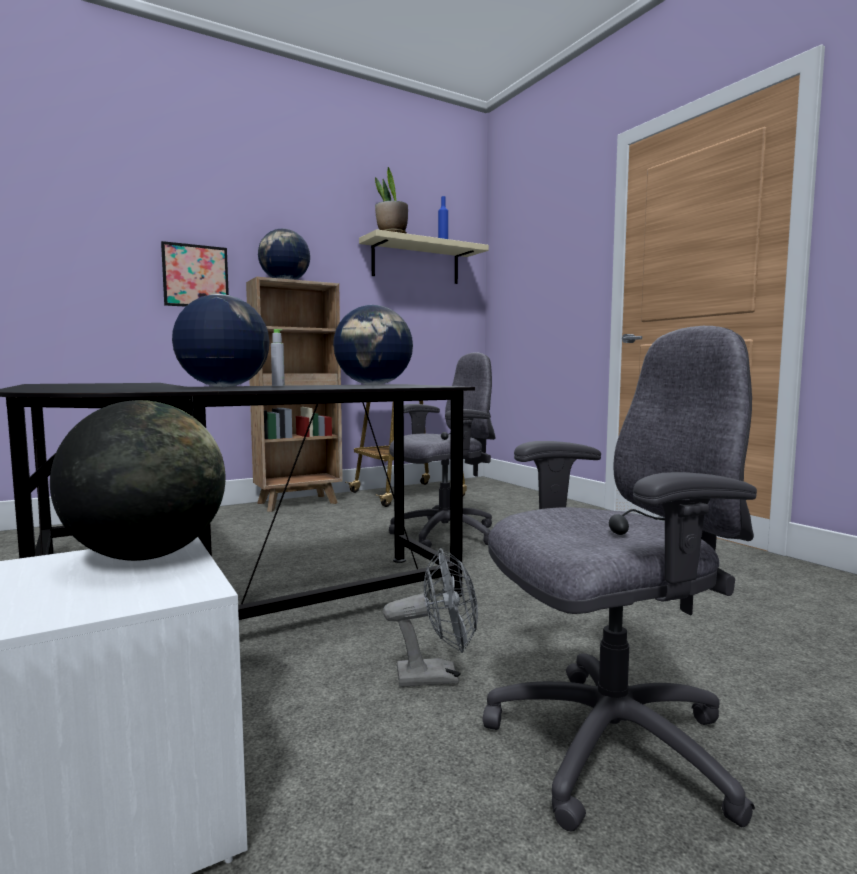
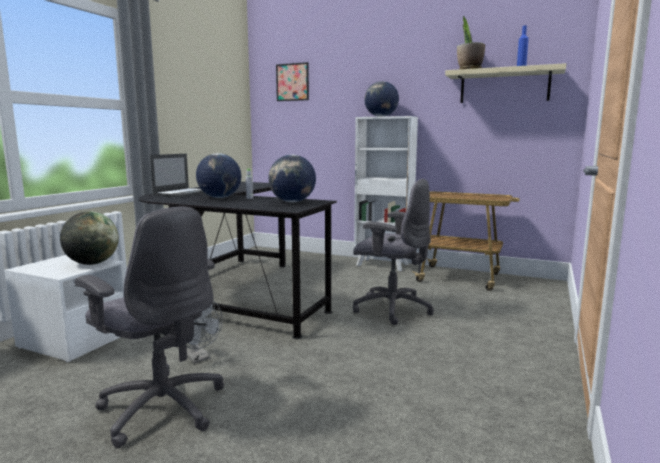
camera: 55 degrees right, 5 degrees up
(87, 388) = (184, 193): none -> laptop
(195, 276) = (340, 116): picture -> picture (292, 82)
(299, 503) = (383, 265): brown bookcase -> white bookcase

